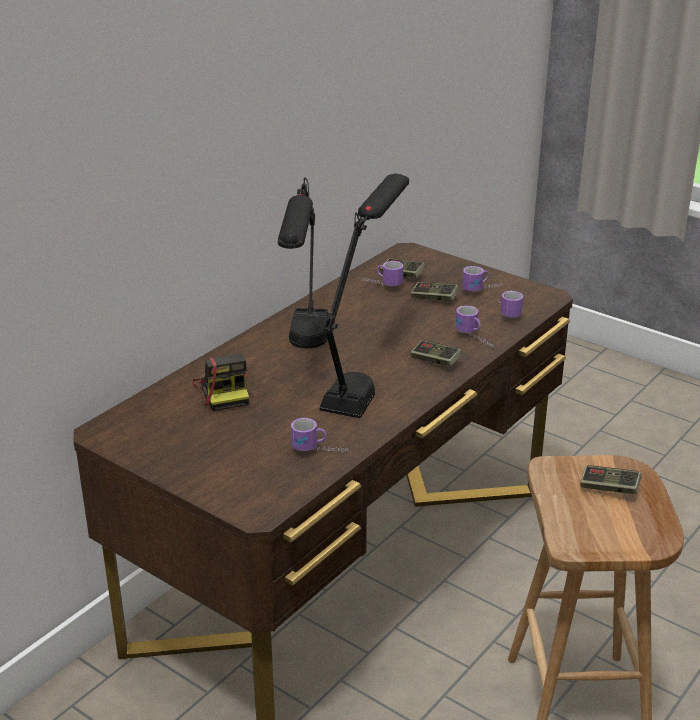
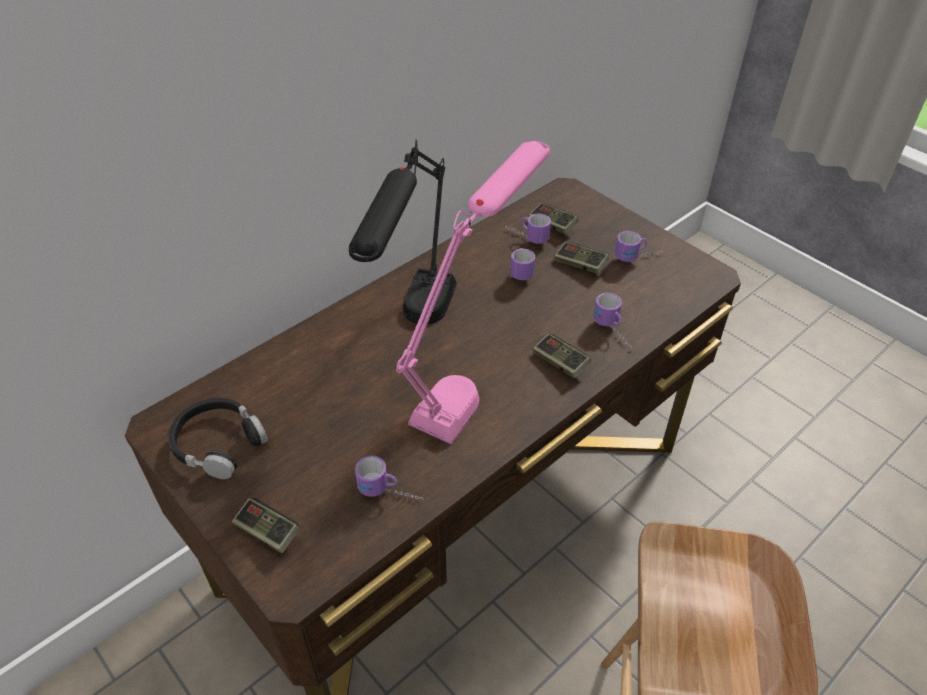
camera: 10 degrees right, 15 degrees up
(160, 437) = (218, 444): none -> black headphones
(224, 391) = (310, 379): camera -> none
(364, 376) = (472, 377): black table lamp -> pink table lamp
(506, 312) = (658, 295): mug -> mug (520, 269)
(609, 488) = (734, 588): game controller -> game controller (267, 532)

